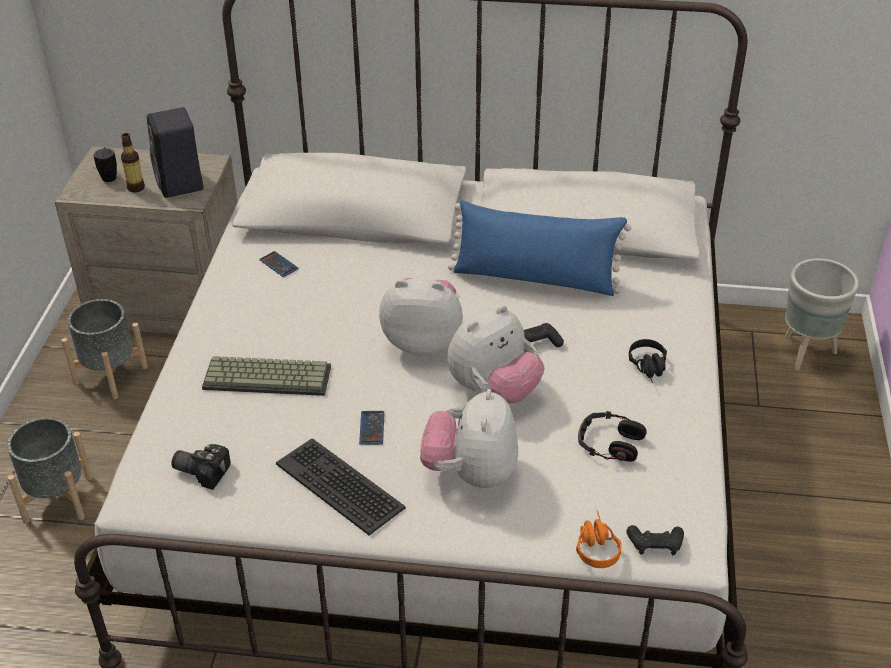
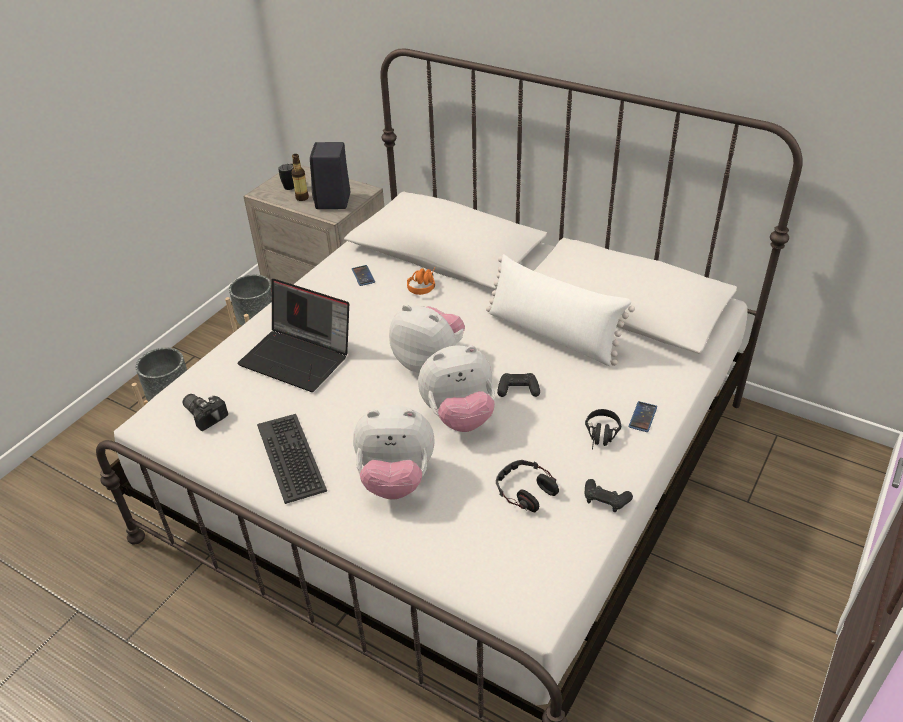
camera: 25 degrees right, 0 degrees up
(269, 376) = (299, 357): keyboard -> laptop
(372, 428) = (345, 419): phone -> phone (642, 417)
(471, 473) = (396, 479): plush toy -> plush toy turned 120 degrees counterclockwise
(535, 278) = (552, 335): blue pillow -> white pillow
(595, 545) = (455, 575): orange headphones -> orange headphones (423, 285)
(655, 544) = (507, 592): black game controller -> black game controller (605, 500)
(807, 353) = (819, 469): grey planter -> none

